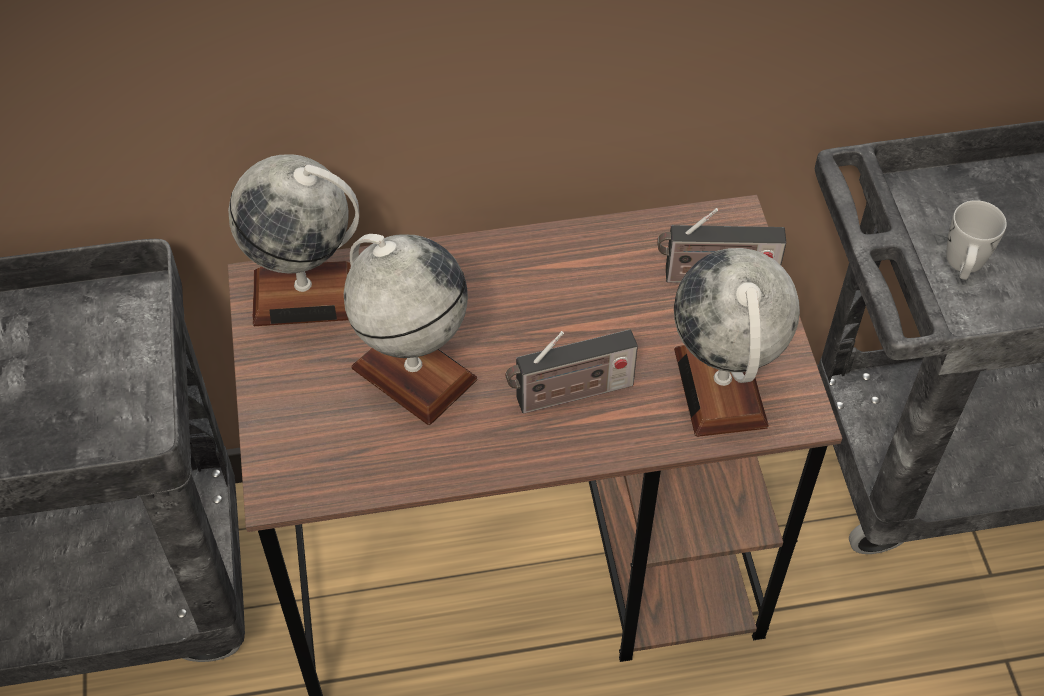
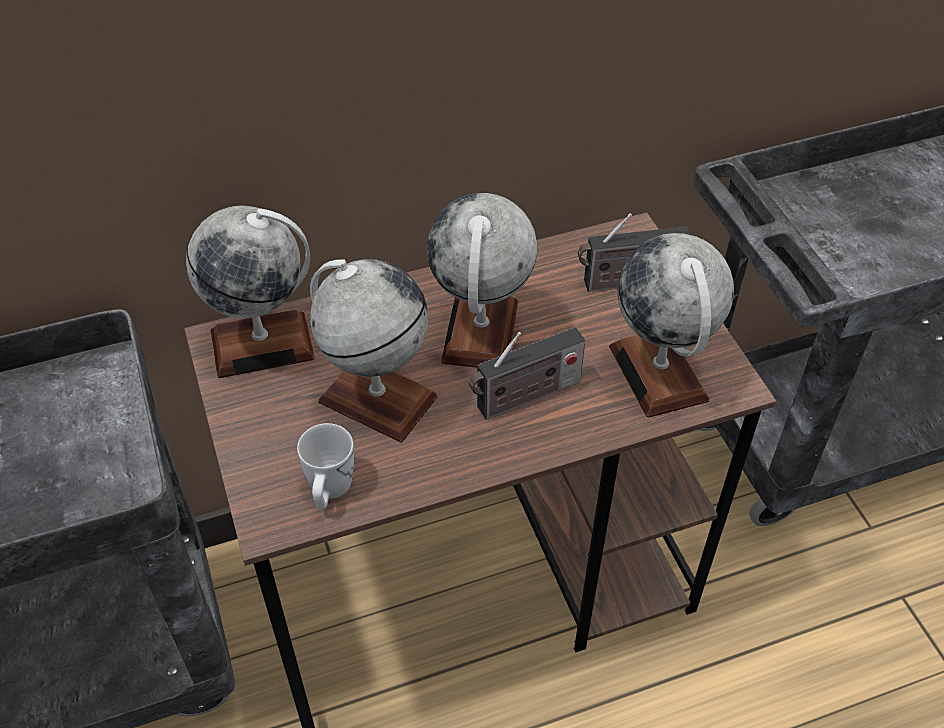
camera: 10 degrees left, 5 degrees down
(539, 312) = (481, 331): none -> globe
(963, 265) = (836, 247): white mug -> white mug (329, 490)

